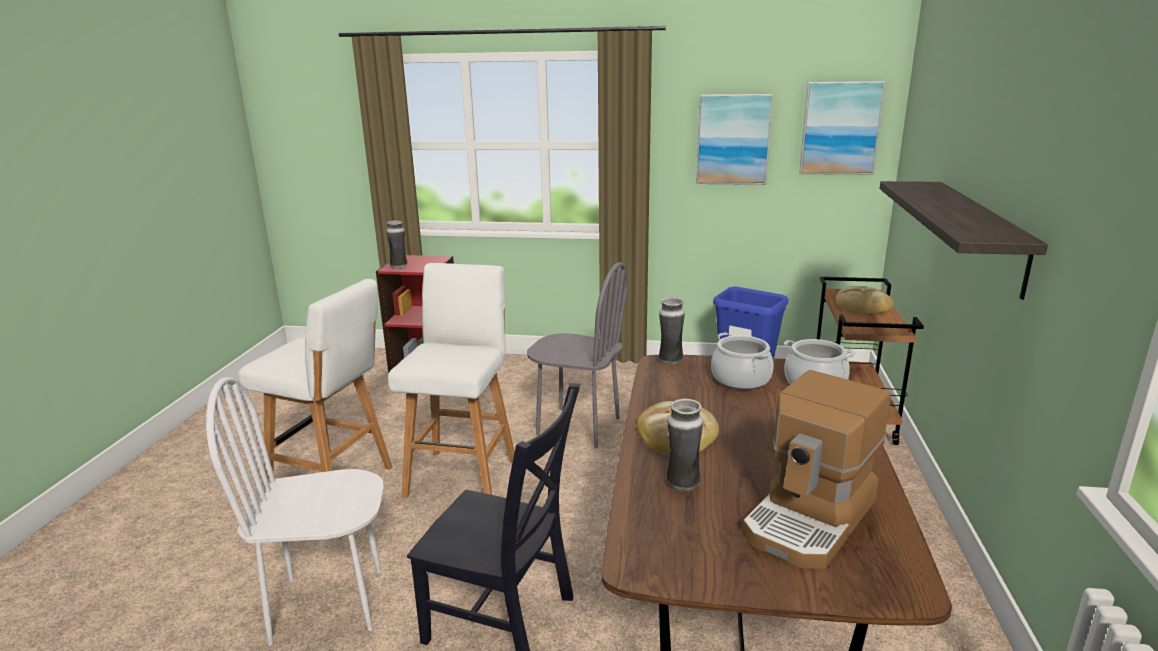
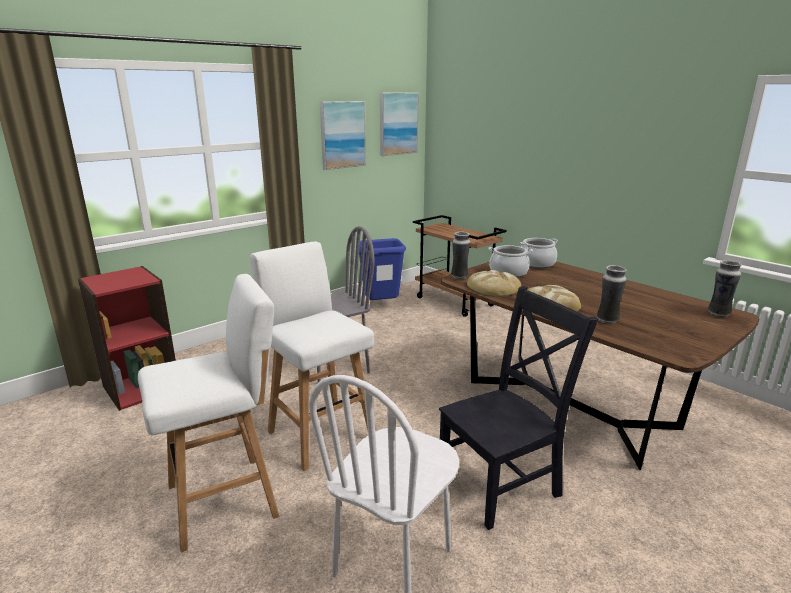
camera: 50 degrees left, 0 degrees up
(399, 267) = (110, 285): vase -> vase (718, 314)
(811, 519) = (667, 309): coffee machine -> none
(862, 304) = (451, 230): bread -> bread (493, 287)
(980, 234) = (553, 167): shelf -> none

